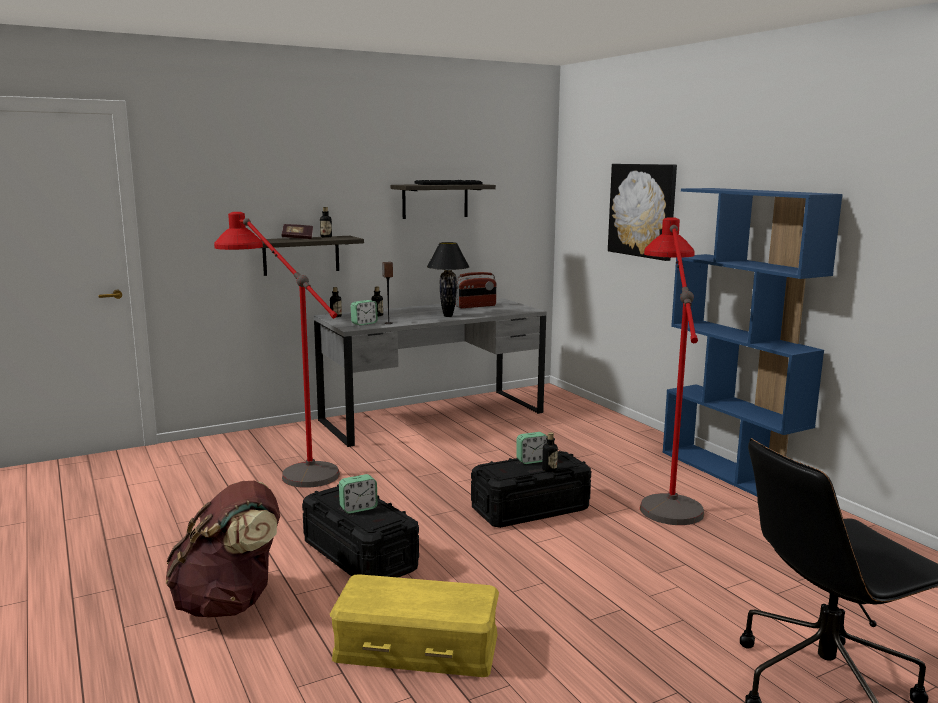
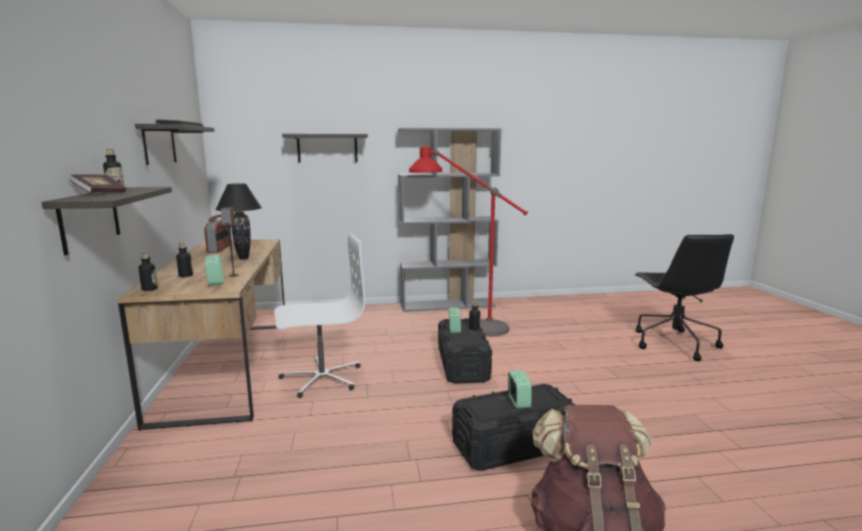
camera: 70 degrees left, 0 degrees up
(286, 465) = (262, 468): red floor lamp -> none
(417, 645) = (654, 439): yellow storage box -> none
(432, 416) = (229, 366): grey desk -> brown desk
(439, 452) = (321, 378): none -> white office chair
(642, 210) = (327, 148): picture -> shelf
(731, 473) = (448, 305): blue bookcase -> grey bookcase

